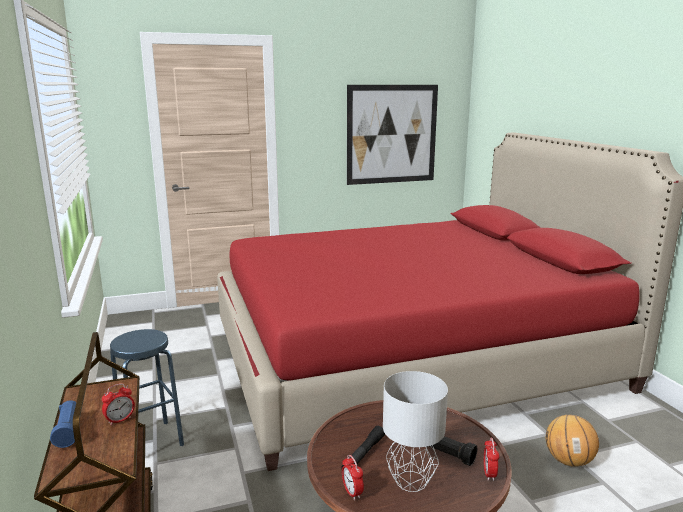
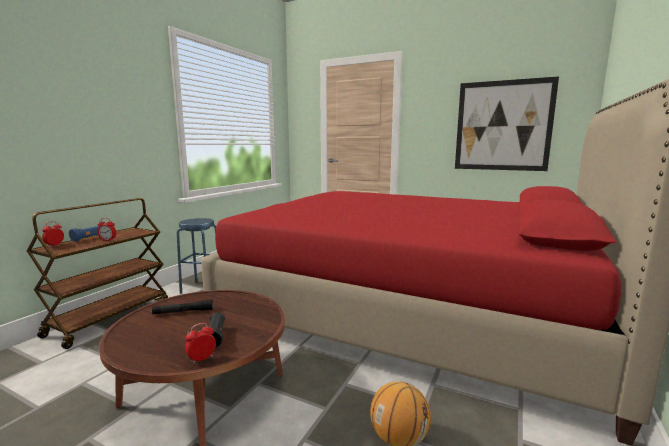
camera: 45 degrees right, 5 degrees down
(352, 492) = (131, 322): alarm clock -> alarm clock (54, 245)
(410, 481) = (165, 335): grey table lamp -> none

